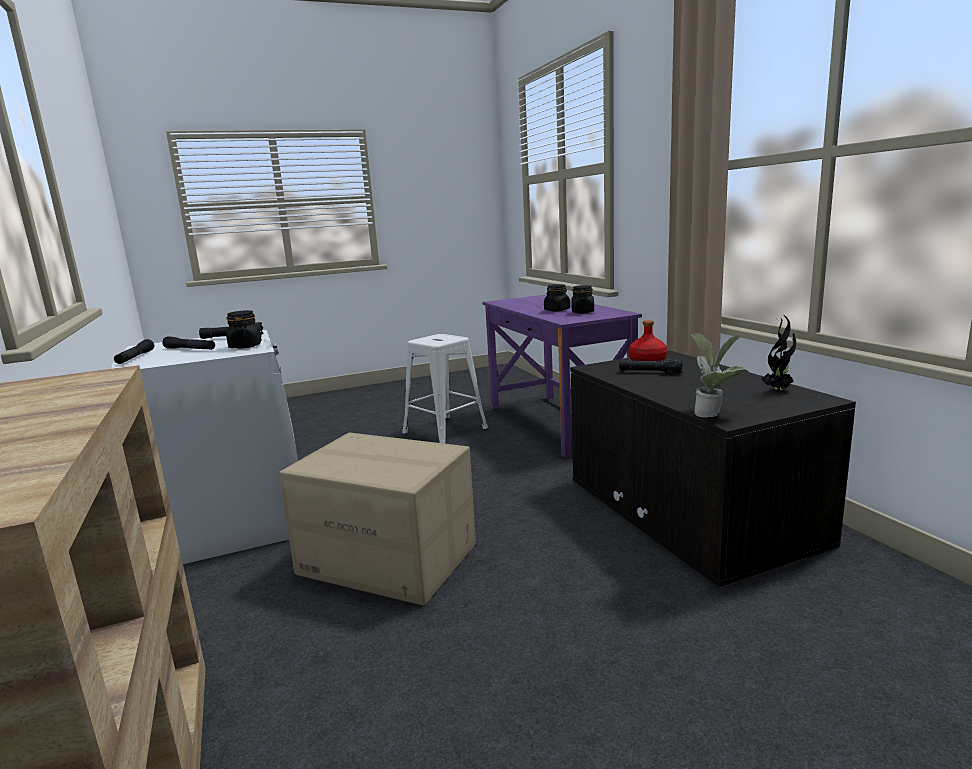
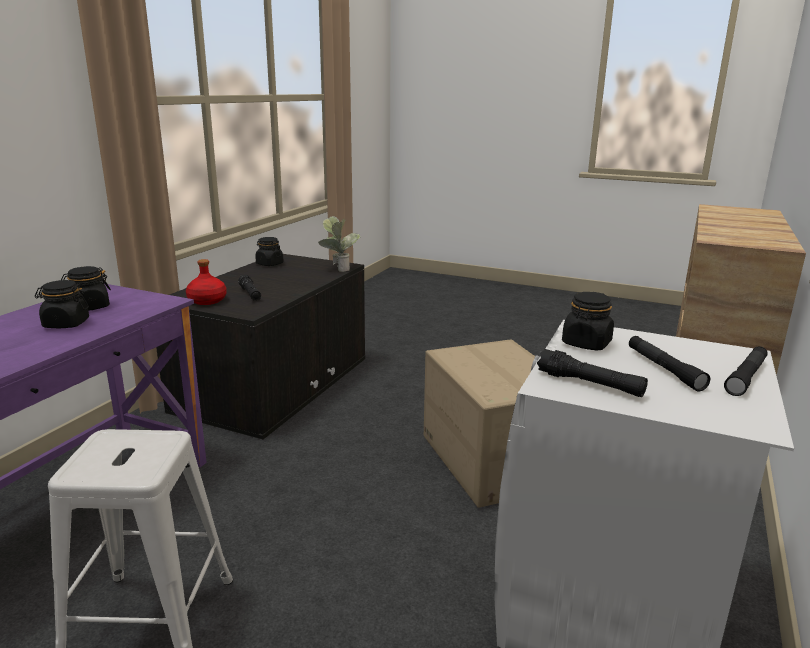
camera: 135 degrees left, 5 degrees up
(779, 390) = (269, 264): potted plant -> black jar

